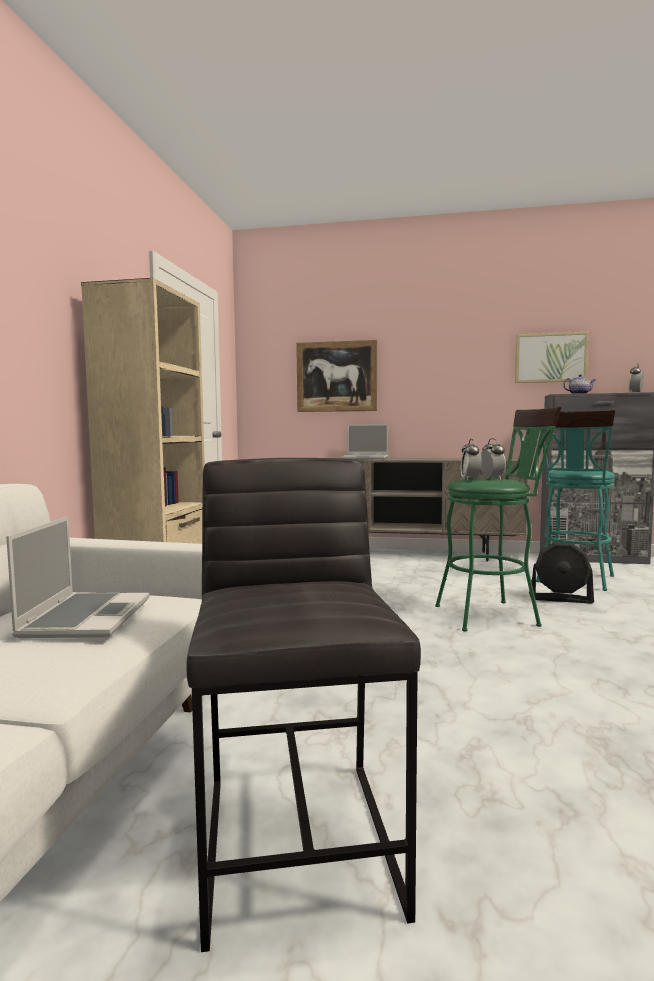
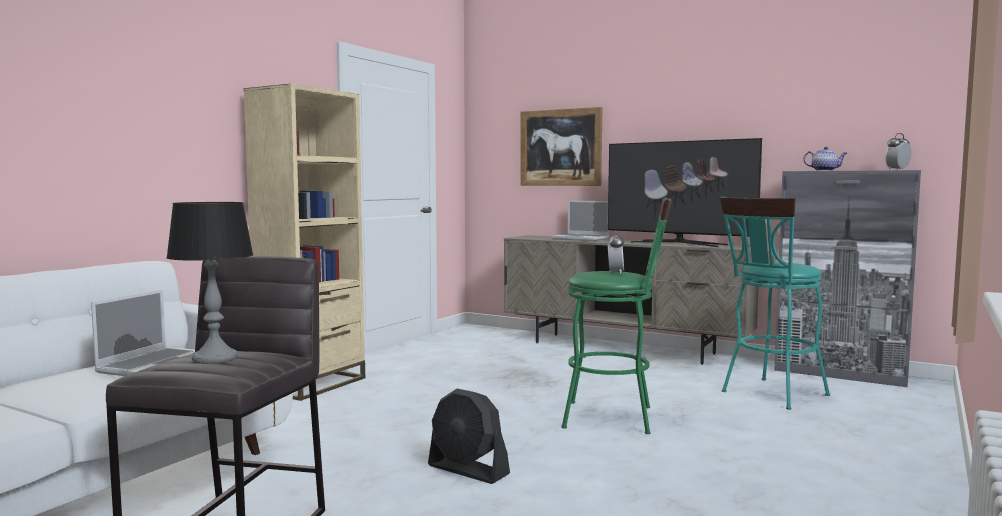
camera: 20 degrees right, 0 degrees up
(301, 596) = (214, 358): none -> table lamp
(458, 458) = (678, 243): none -> television
(470, 479) = (590, 272): alarm clock -> none
(550, 358) = (799, 125): picture -> none
(560, 599) = (719, 411): black fan -> black fan (468, 470)

